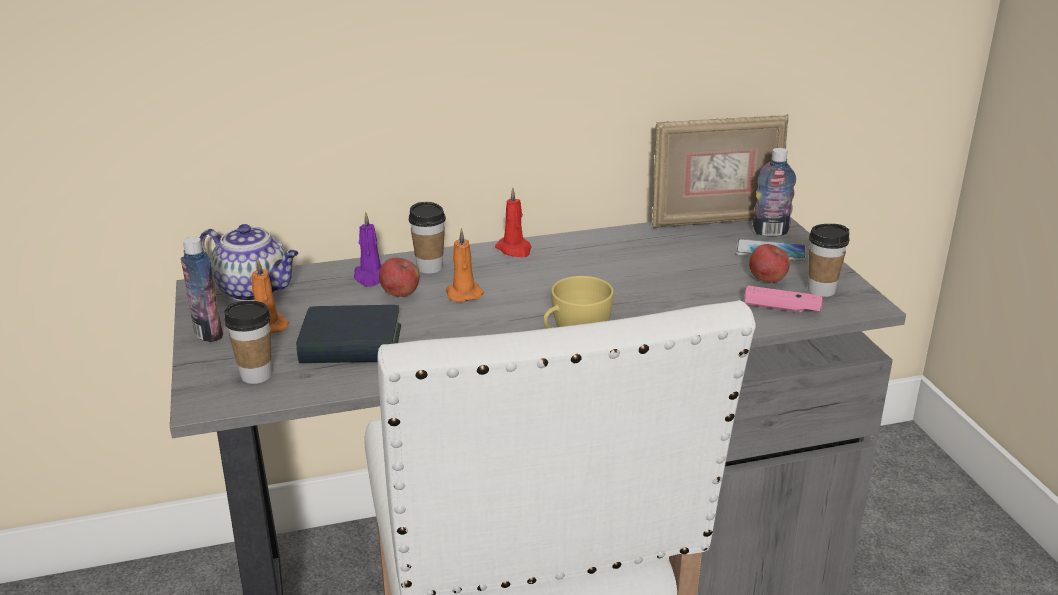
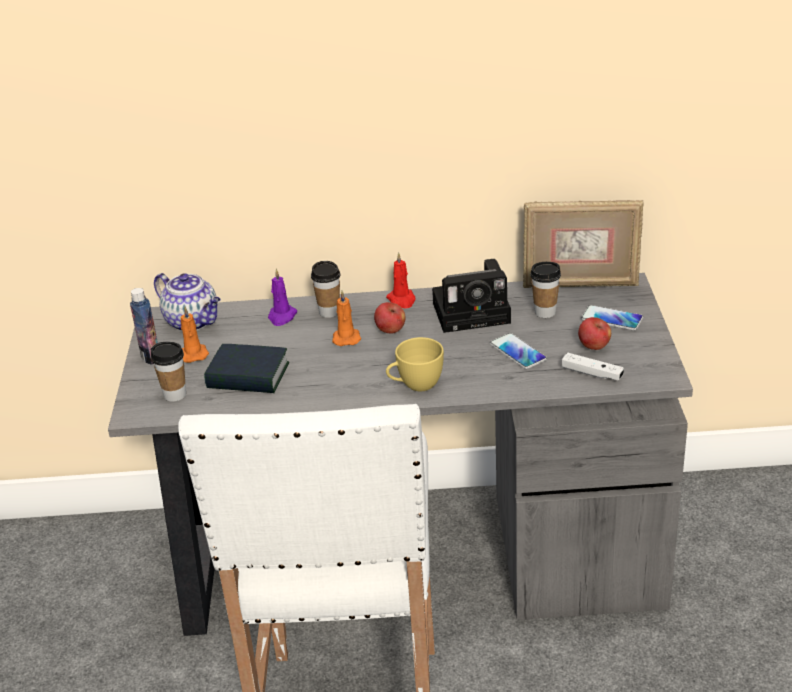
camera: 15 degrees right, 5 degrees up
(400, 294) = (298, 335): apple -> apple (390, 331)
(608, 255) = (474, 312): none -> camera
(681, 292) = (517, 352): none -> phone
(770, 232) = (622, 299): bottle -> none
(782, 308) = (592, 373): pink game controller -> white game controller
(821, 290) = (634, 360): cup -> cup (545, 312)

